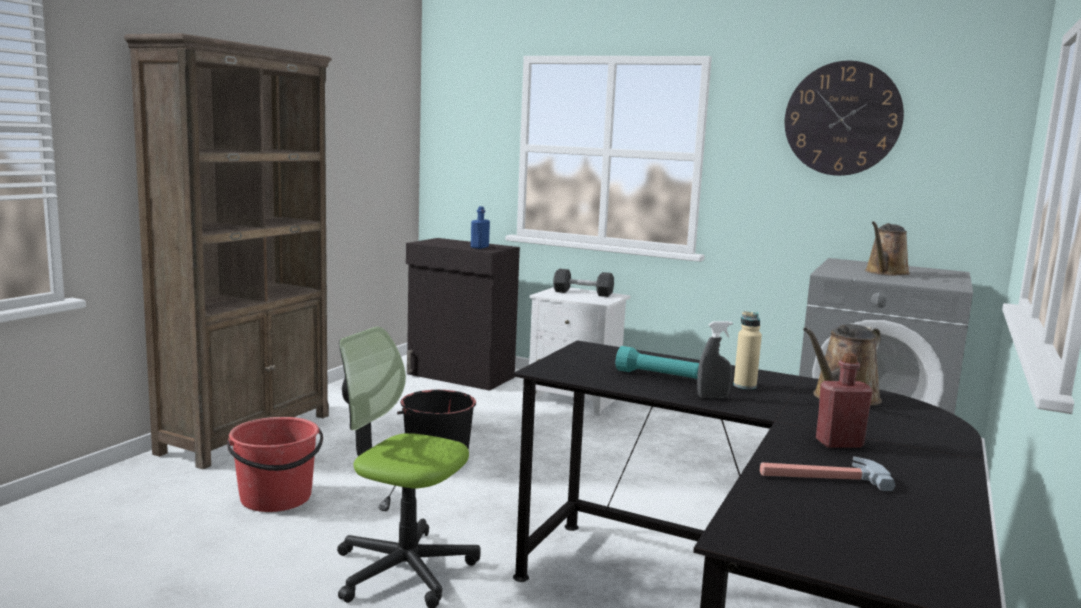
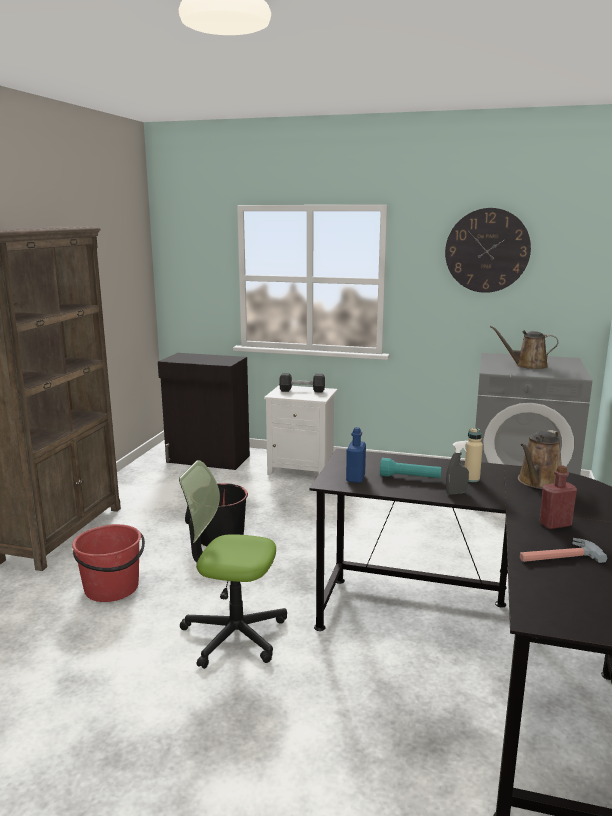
camera: 10 degrees left, 5 degrees up
(479, 247) = (217, 360): blue bottle -> blue bottle (355, 478)
(885, 273) = (527, 366): brown watering can -> brown watering can turned 75 degrees clockwise

